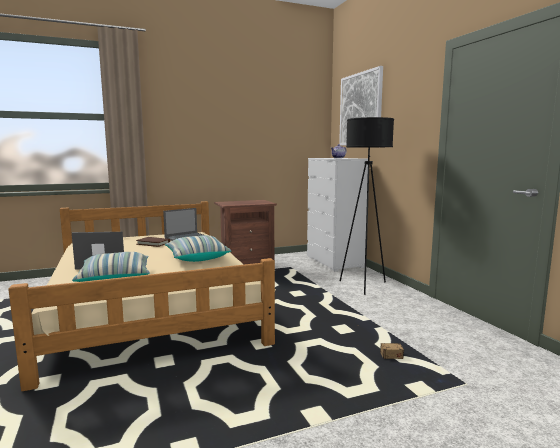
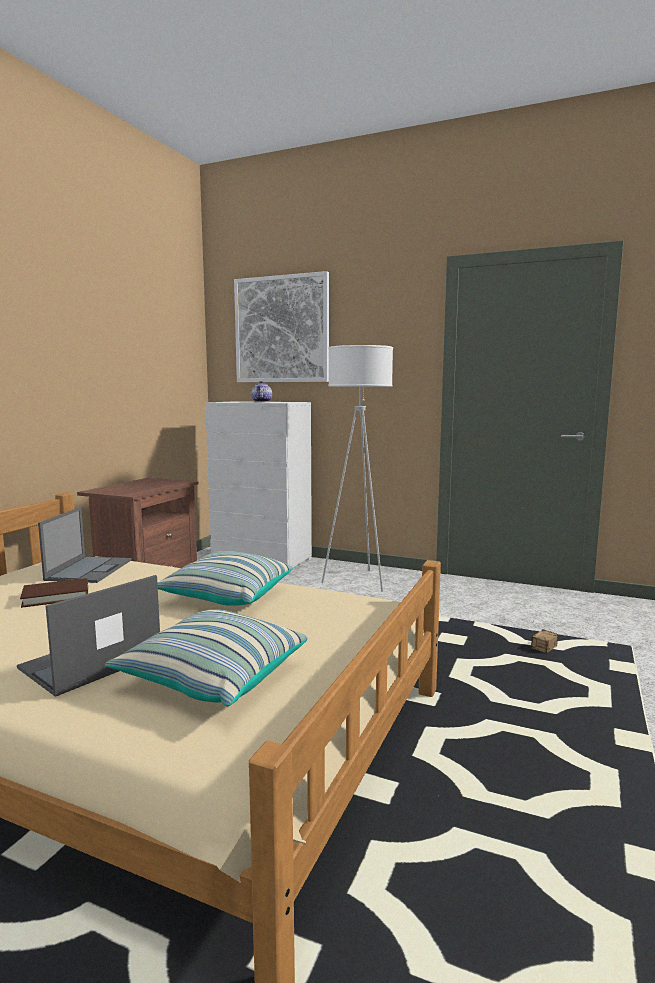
camera: 45 degrees left, 0 degrees up
(363, 285) = (358, 581): black floor lamp -> white floor lamp

